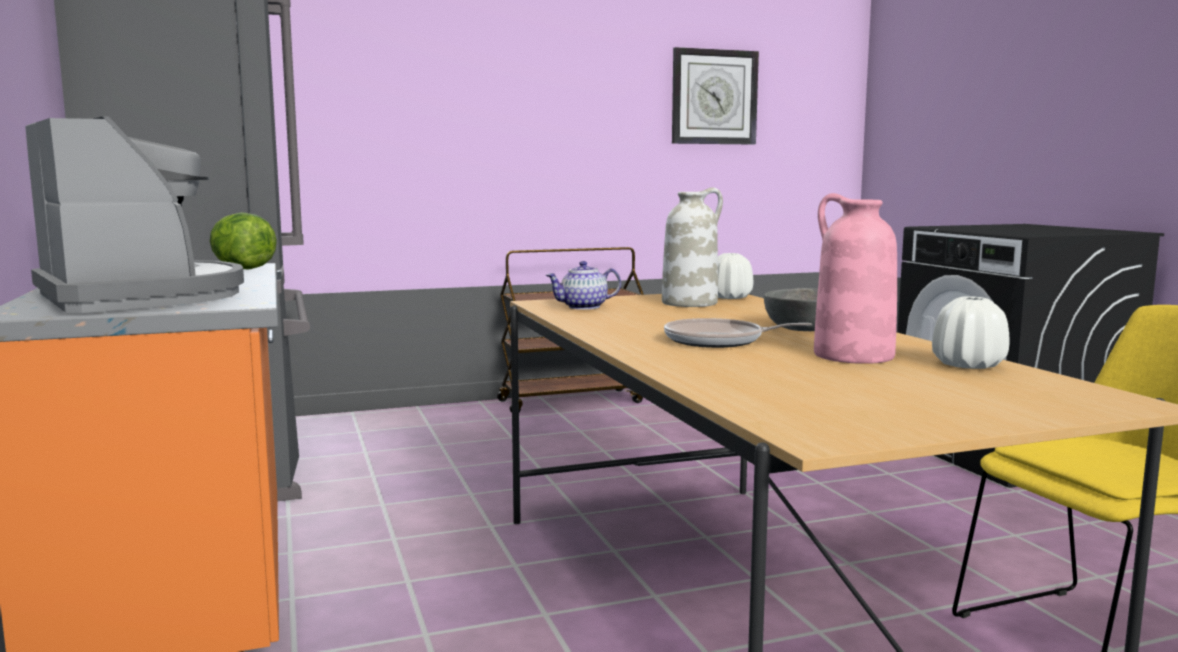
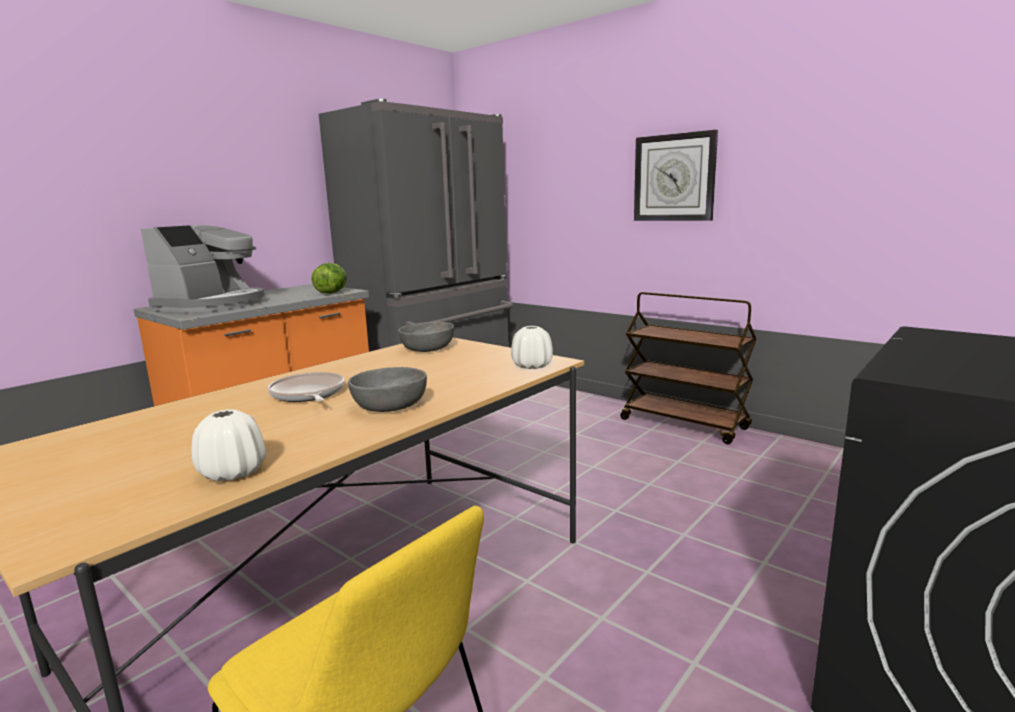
camera: 60 degrees right, 5 degrees up
(583, 307) = (427, 349): teapot -> grey bowl
(690, 303) = (484, 363): white vase -> none
(714, 97) = (891, 142): wall clock -> wall clock (674, 178)
(851, 356) = (264, 433): pink vase -> none

